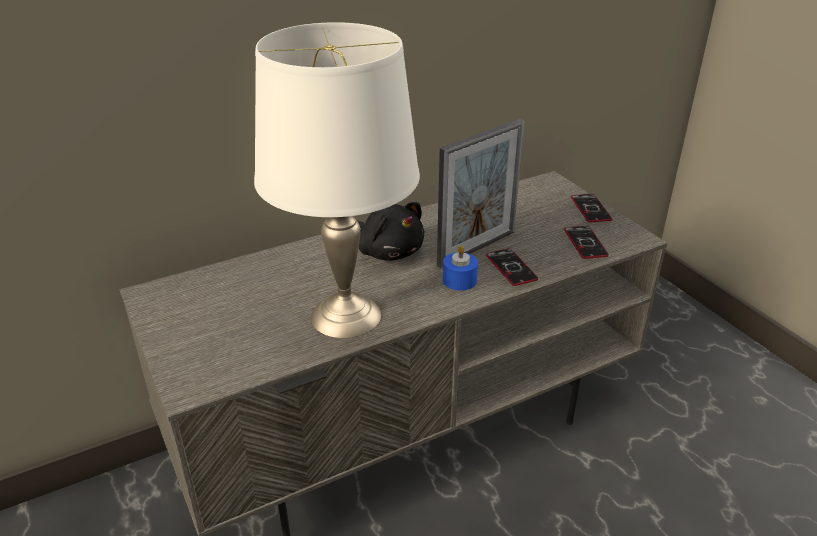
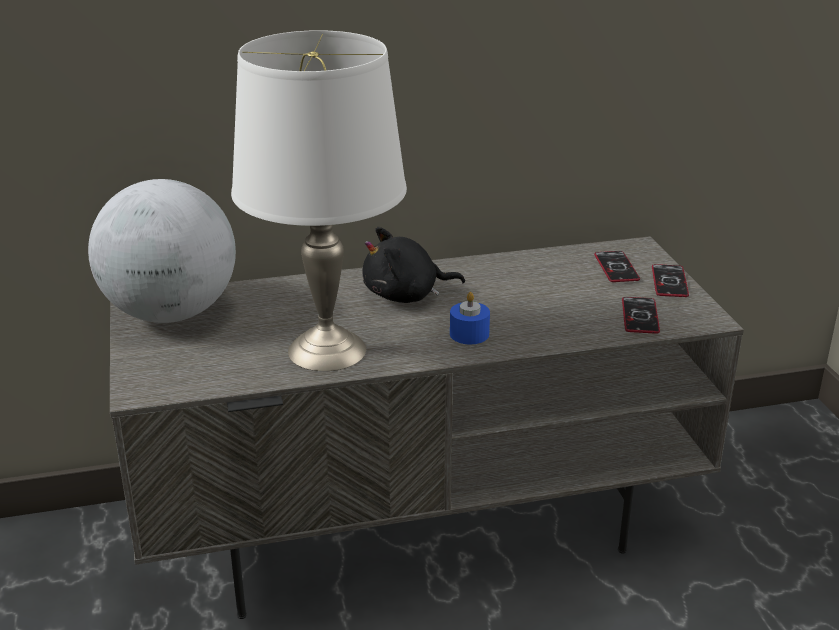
camera: 15 degrees right, 5 degrees down
(185, 300) = (170, 313): none -> globe
(389, 251) = (406, 295): black plush toy -> black plush toy turned 105 degrees clockwise
(476, 248) = (506, 305): picture frame -> none
(511, 268) = (536, 330): phone -> phone (616, 268)

